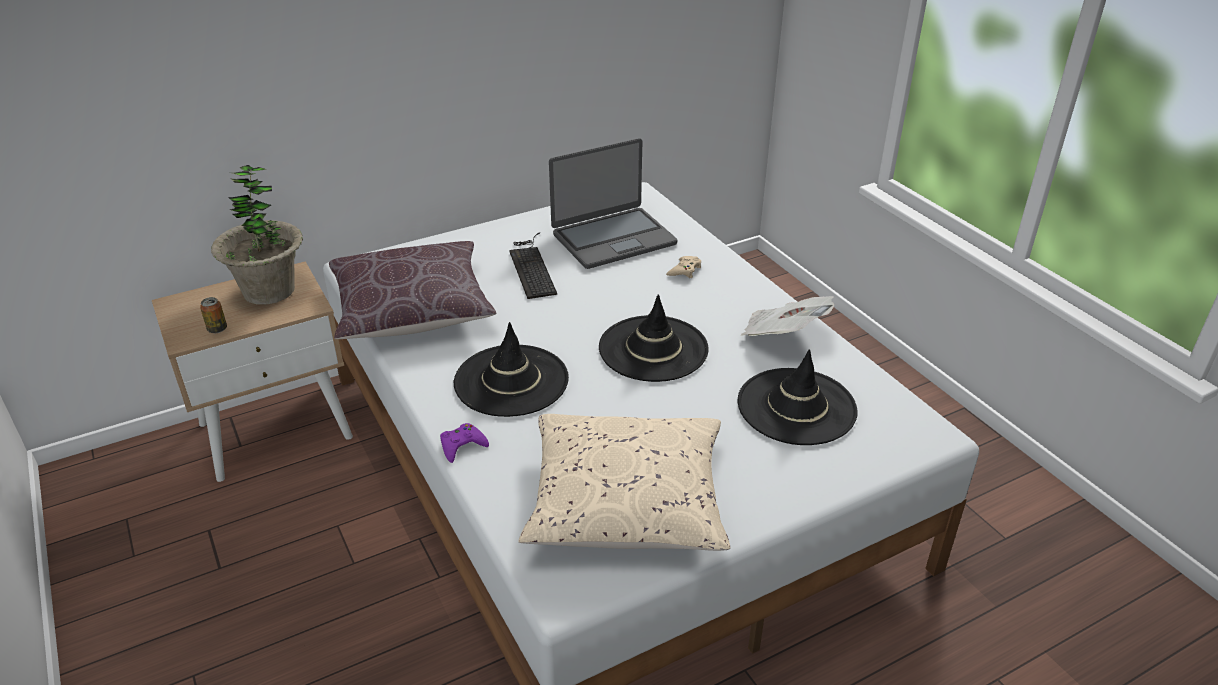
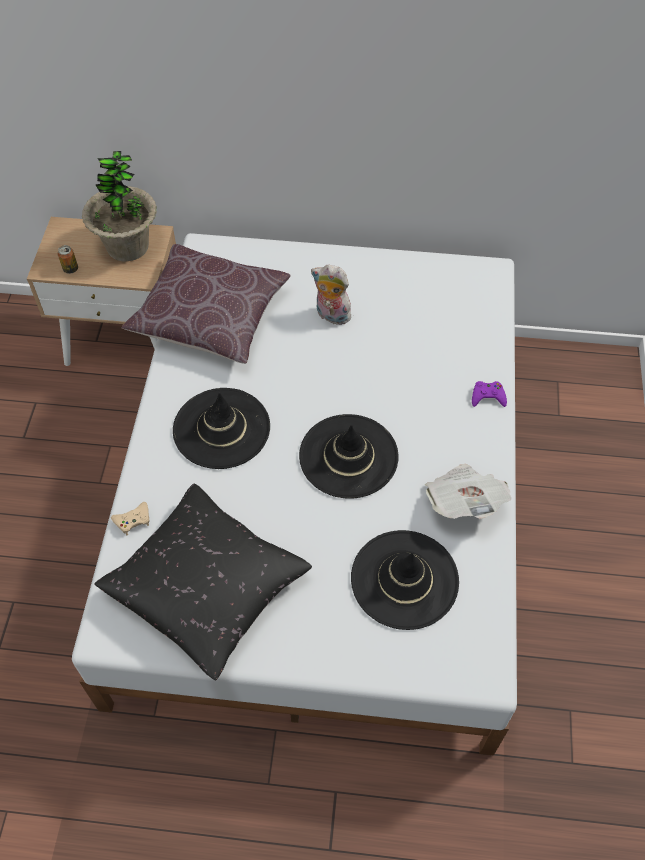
camera: 35 degrees right, 20 degrees up
(462, 446) = (143, 470): purple game controller -> purple game controller (487, 397)
(531, 266) = (331, 316): keyboard -> plush toy
(613, 238) = (422, 317): laptop -> none
(626, 502) = (206, 587): beige pillow -> black pillow
(684, 270) = (448, 385): beige game controller -> beige game controller (133, 520)

